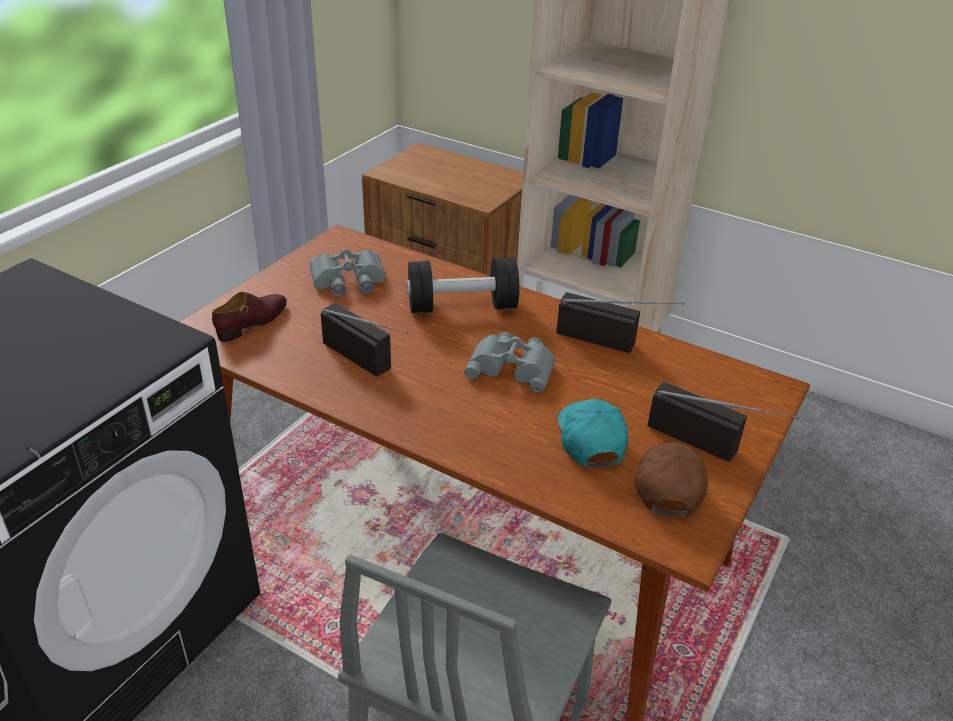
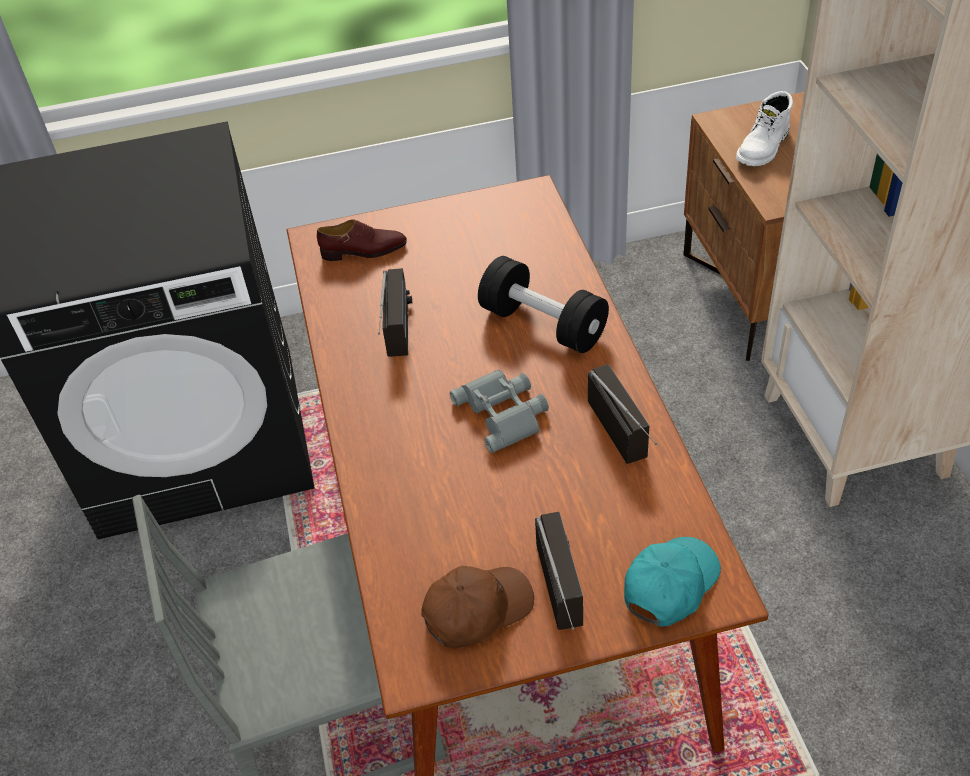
camera: 50 degrees right, 10 degrees up
(348, 280) = (483, 244): grey binoculars -> none
(435, 177) = (764, 148): none -> white boot
(590, 439) = (472, 524): turquoise cap -> turquoise cap (669, 585)

